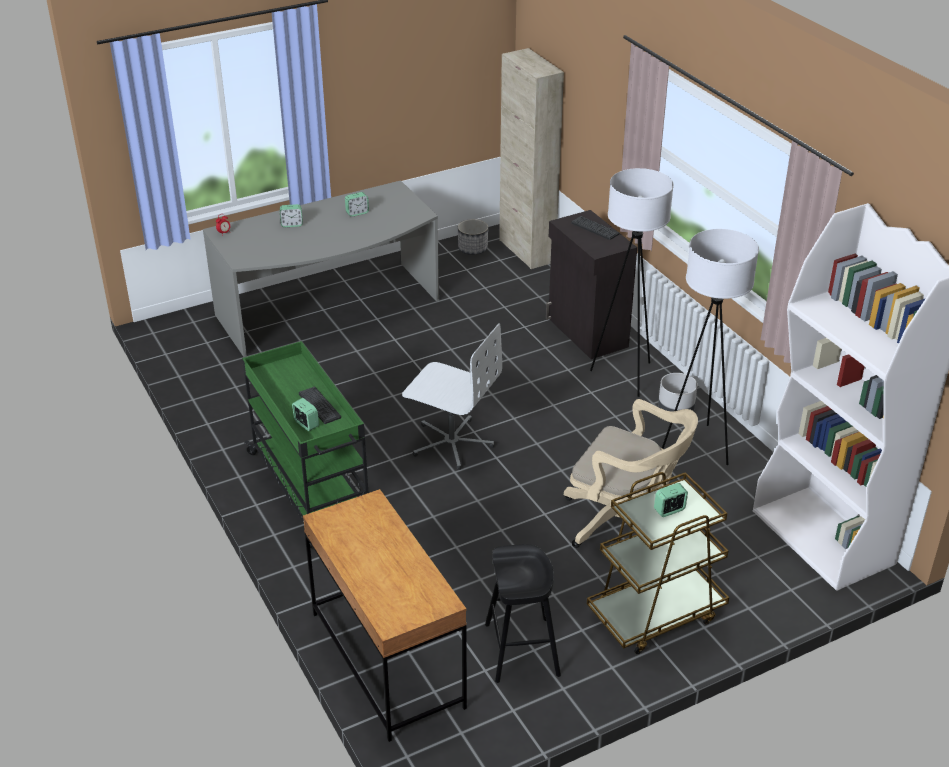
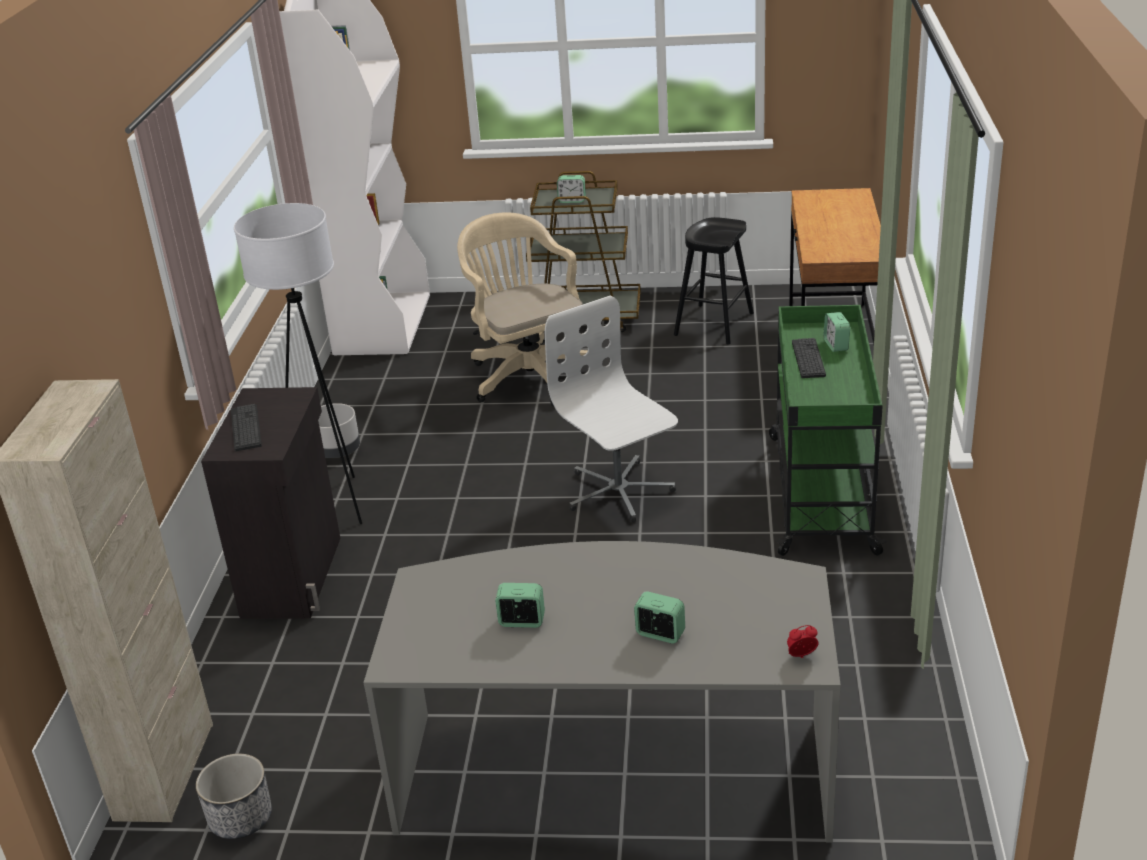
camera: 145 degrees left, 5 degrees down
(697, 446) = (372, 413): white floor lamp -> none

